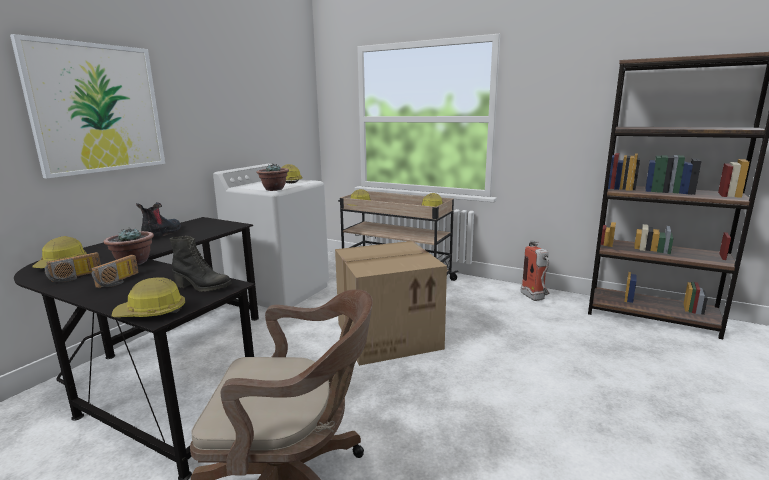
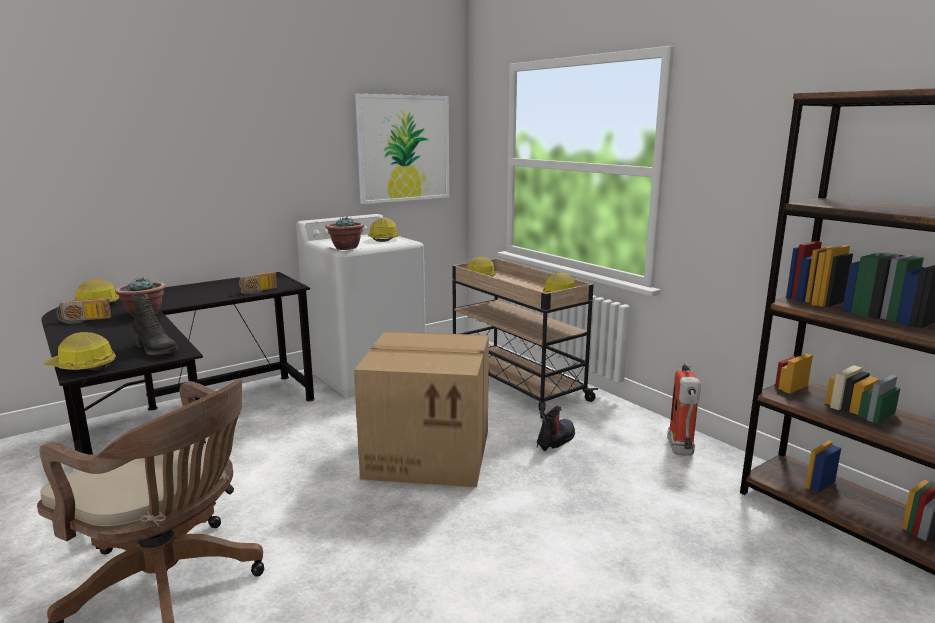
camera: 25 degrees right, 0 degrees up
(97, 108) = (160, 149): picture -> picture (404, 148)
(119, 281) = (107, 330): radio -> radio (259, 291)
(162, 233) = (214, 286): boot -> boot (556, 440)

